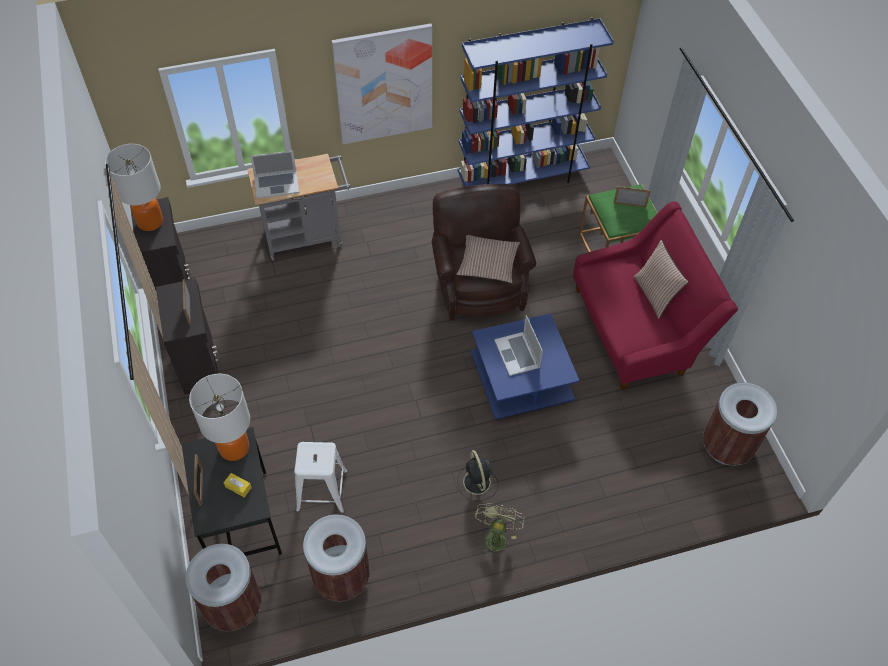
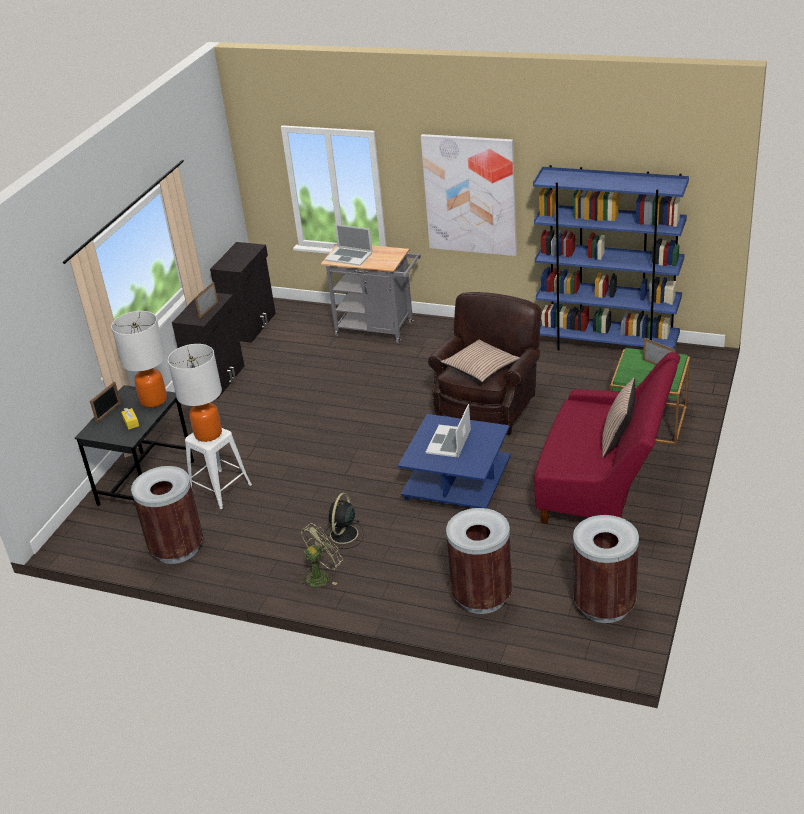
camera: 40 degrees right, 20 degrees down
(150, 221) = (238, 254): table lamp -> table lamp (208, 433)
(233, 605) = (87, 531): brown trash can -> brown trash can (481, 596)

